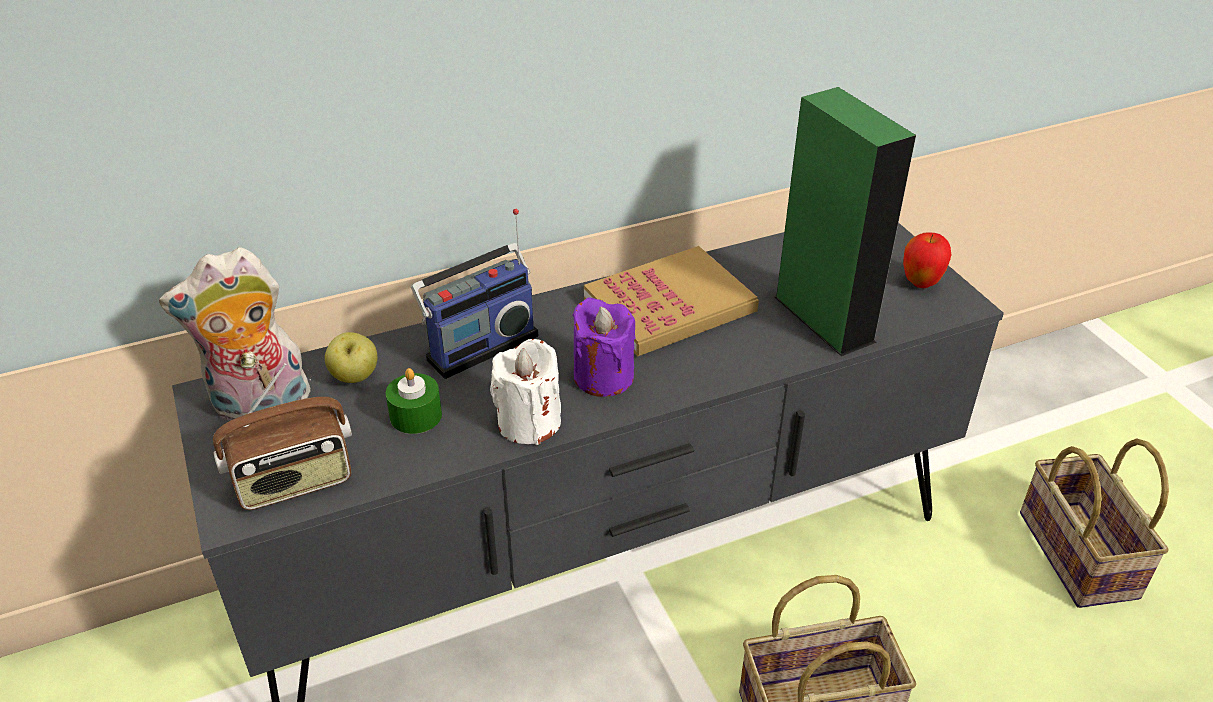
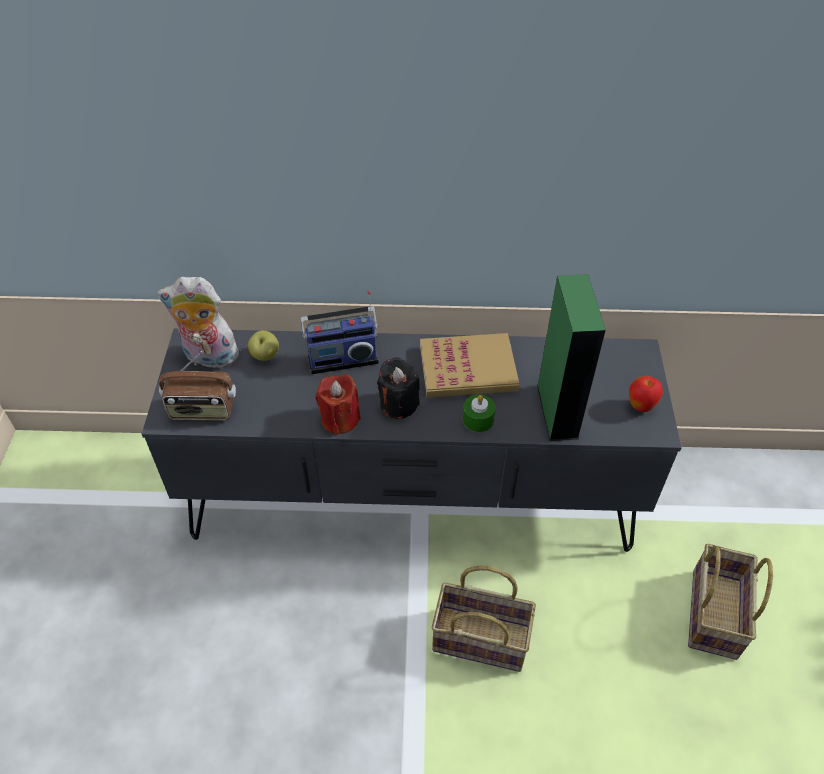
camera: 25 degrees right, 10 degrees up
(416, 415) = (283, 392): green candle -> green candle (478, 419)
(529, 422) = (340, 419): white candle -> red candle
(603, 377) = (398, 404): purple candle -> black candle

